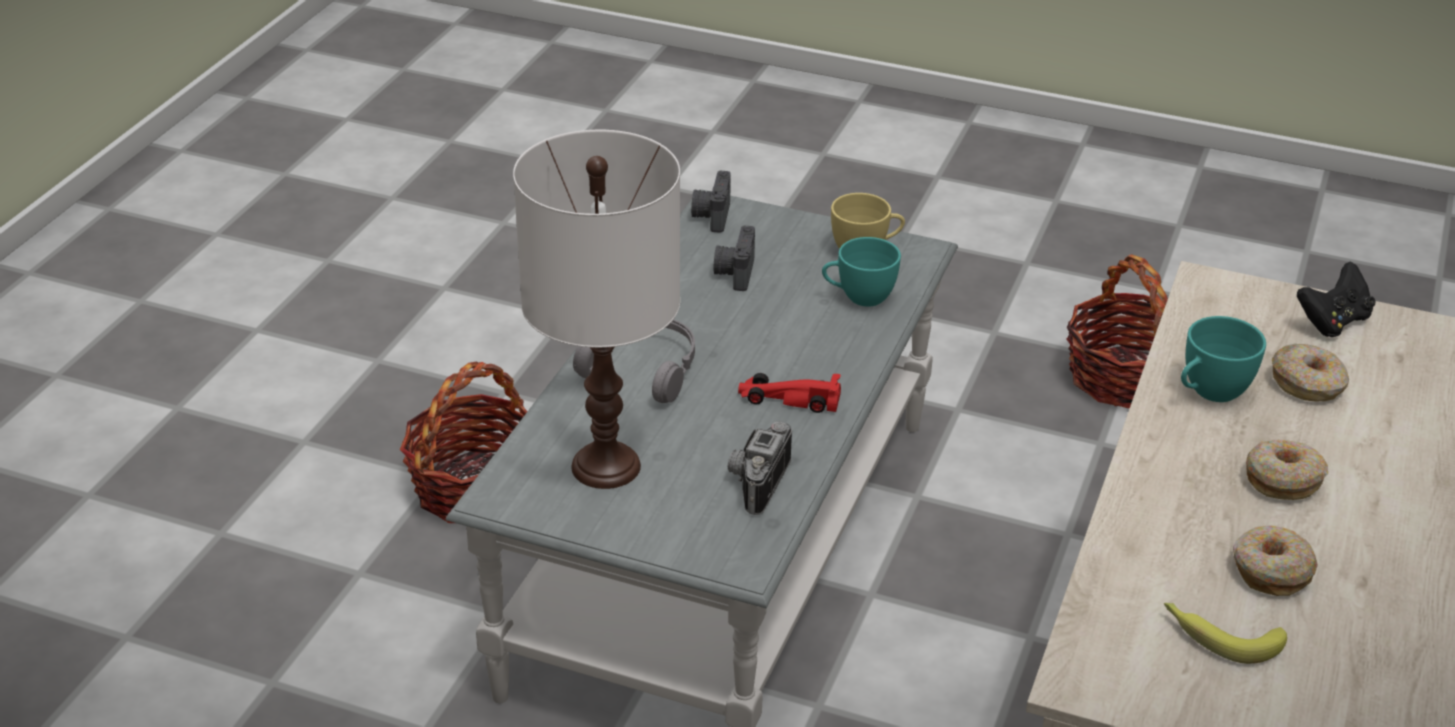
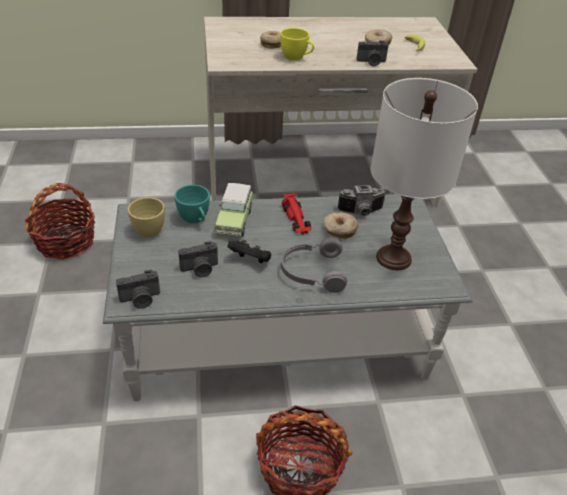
camera: 120 degrees left, 5 degrees up
(832, 334) = (234, 220): none -> toy car
(1142, 505) = (371, 62): none -> camera
(1209, 393) = (296, 58): turquoise cup -> yellow cup
(1283, 479) = (331, 44): donut -> donut (339, 230)
(1332, 321) = (228, 42): black game controller -> black game controller (251, 260)

